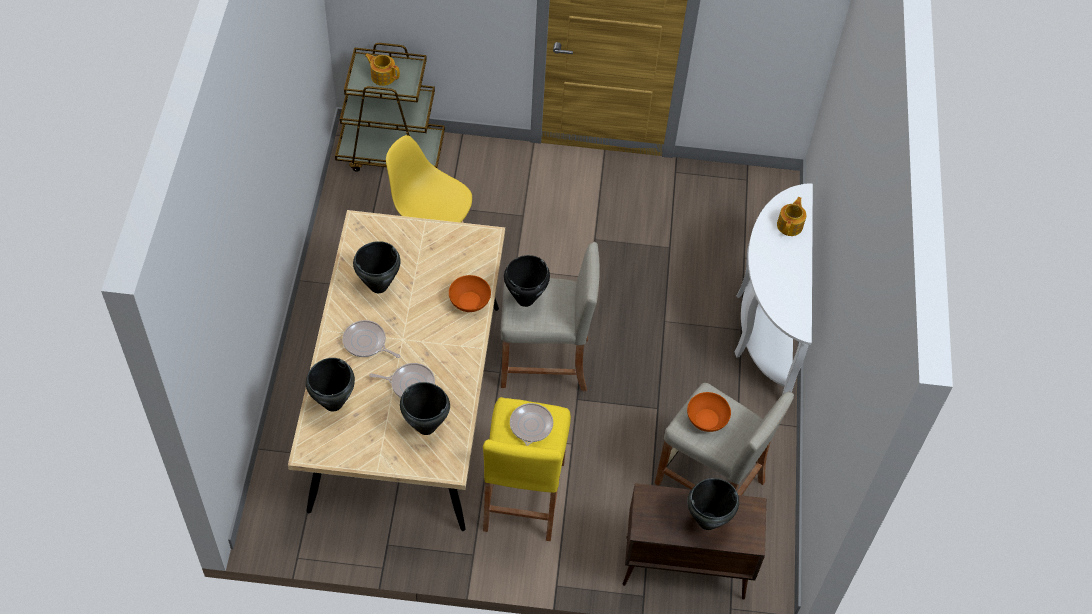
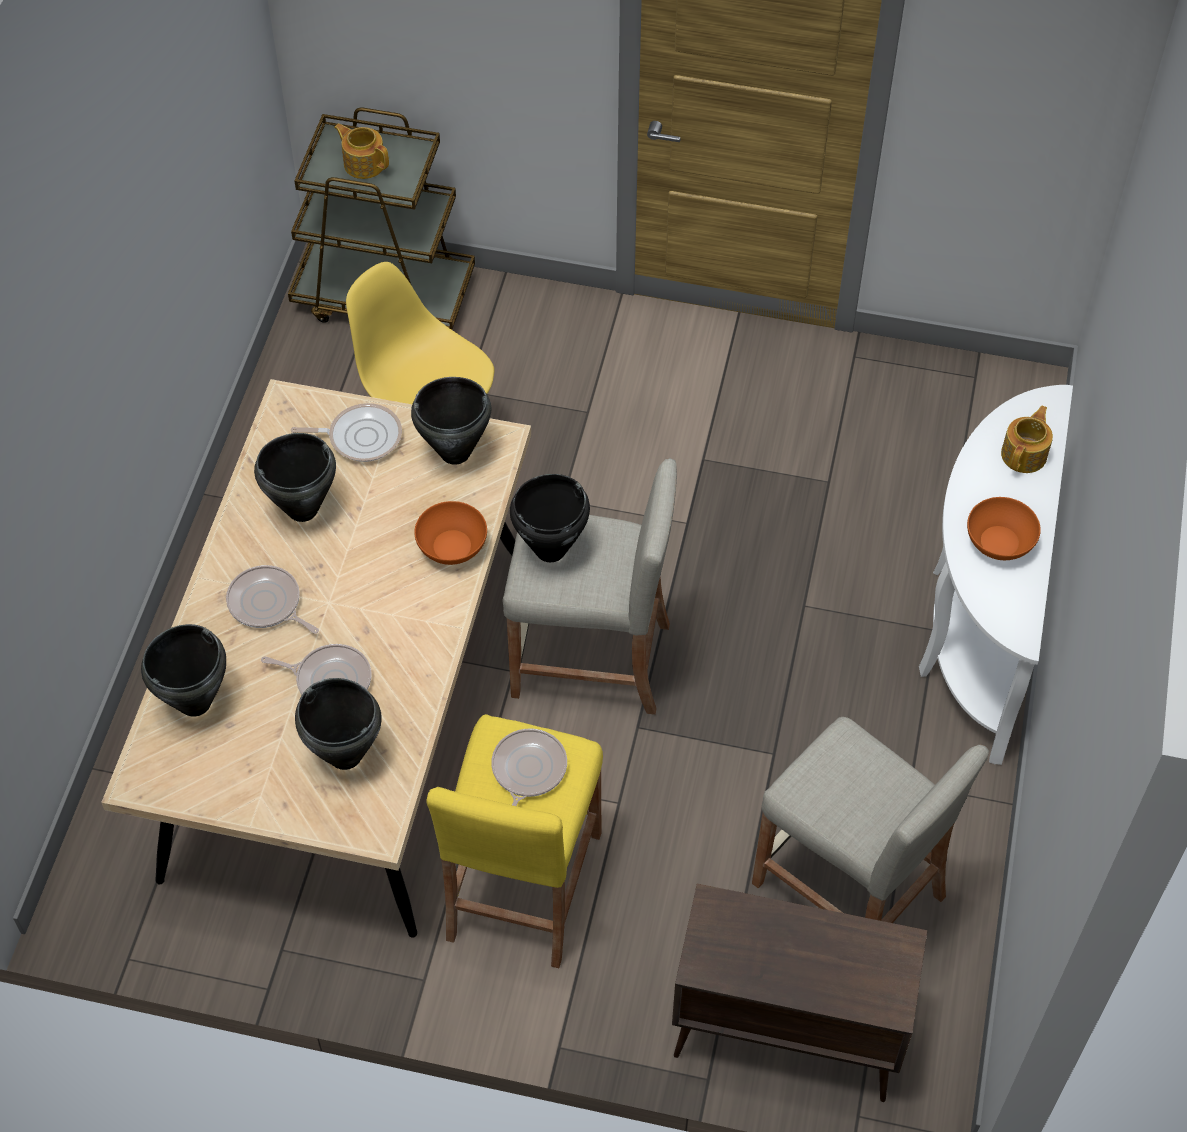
camera: 10 degrees right, 0 degrees up
(406, 240) = (360, 436): none -> frying pan
(707, 419) = (838, 781): orange bowl -> orange bowl (999, 542)
(708, 521) = (817, 963): black cooking pot -> black cooking pot (456, 453)

